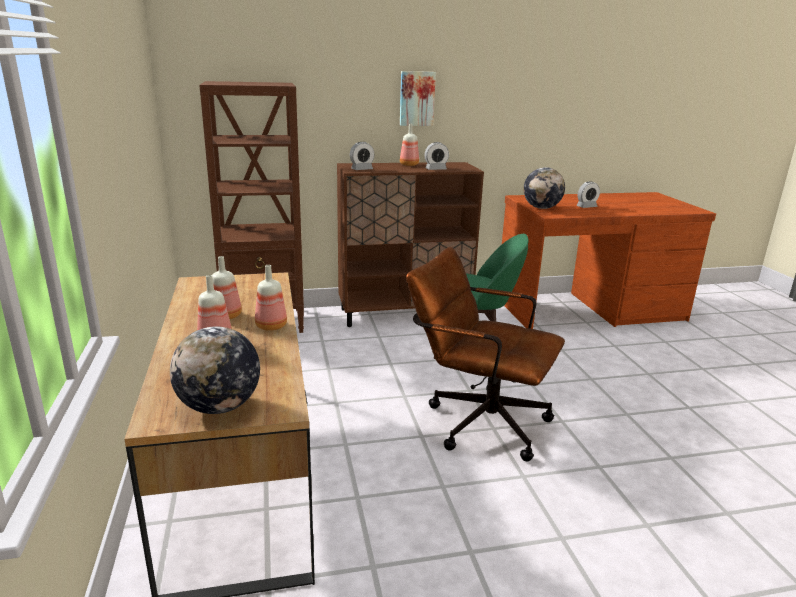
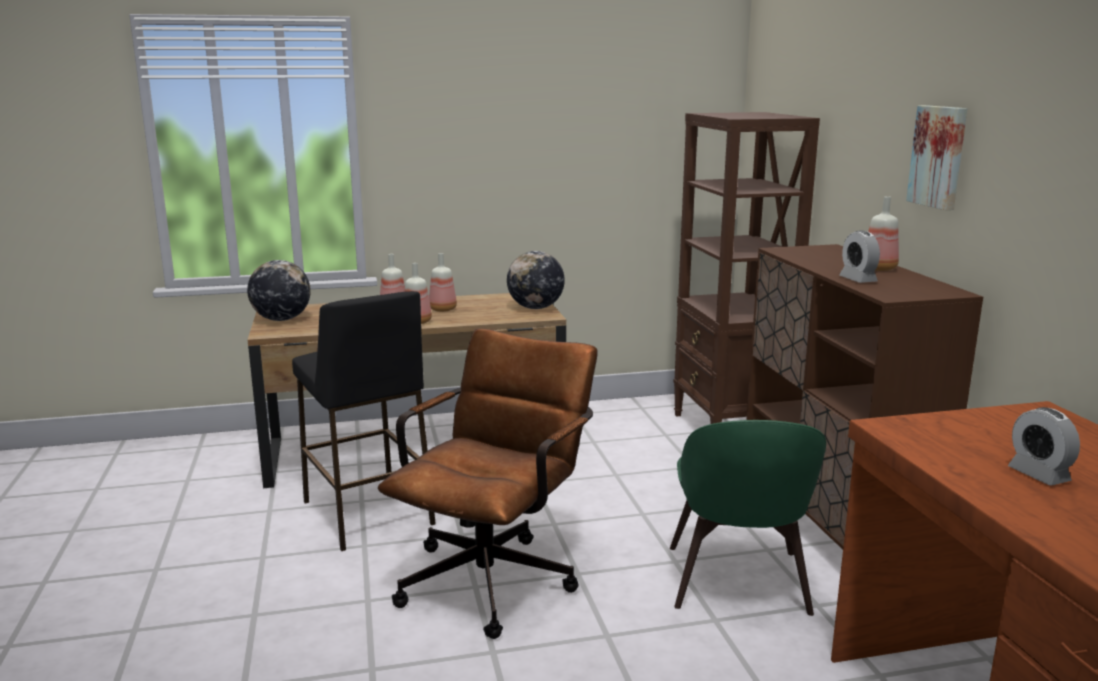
camera: 90 degrees right, 5 degrees down
(362, 169) = (798, 252): alarm clock -> none
(383, 490) = (368, 513): none -> black stool
(541, 208) = (950, 424): globe -> globe (535, 308)

